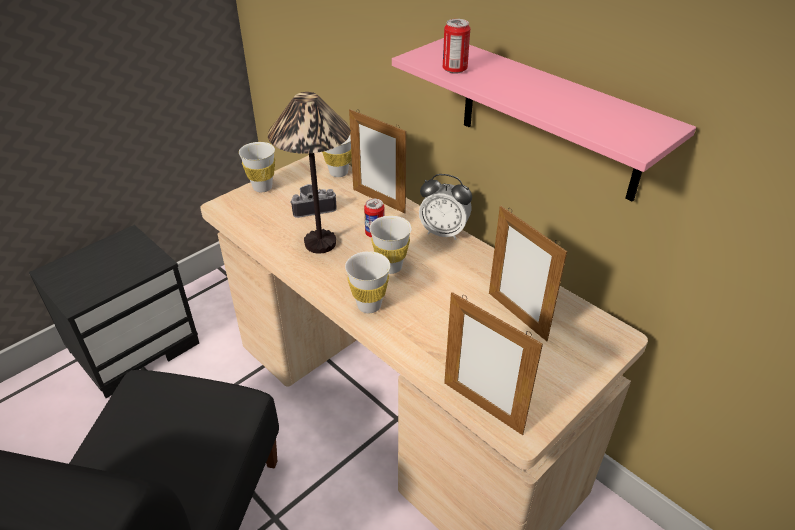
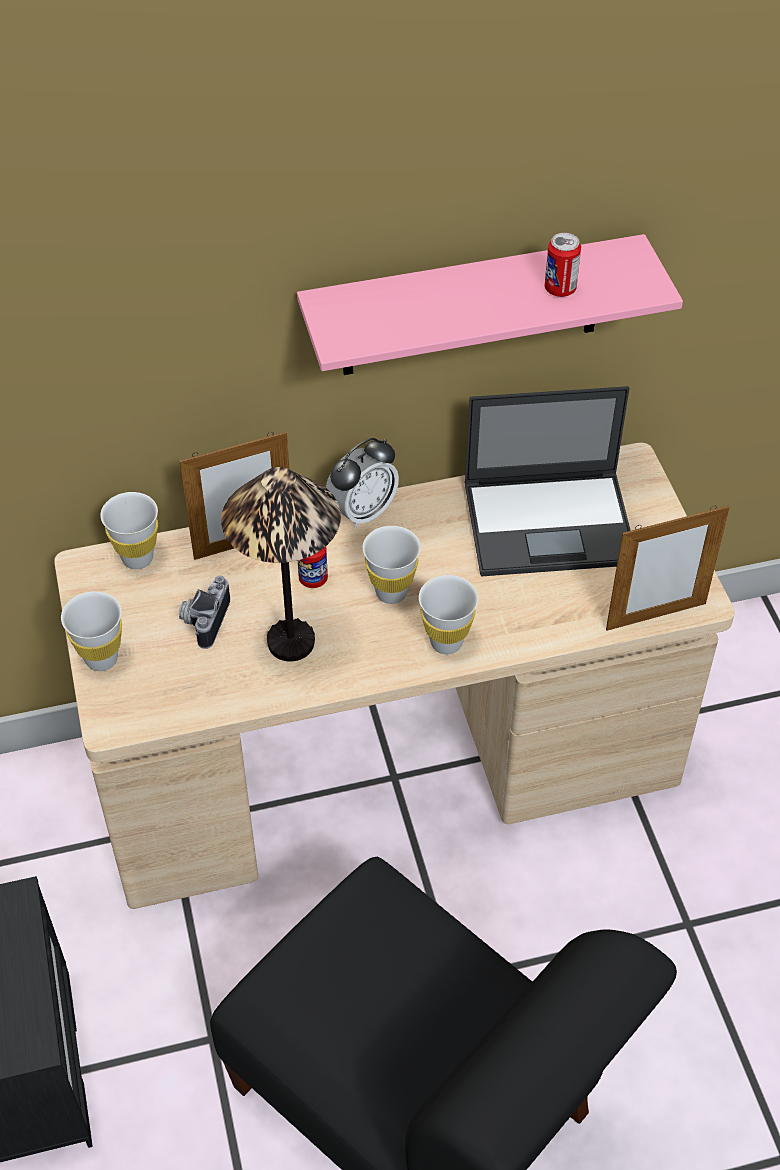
camera: 60 degrees left, 10 degrees up
(454, 70) = (400, 328): can -> can (560, 289)
(517, 316) = (551, 523): picture frame -> laptop

